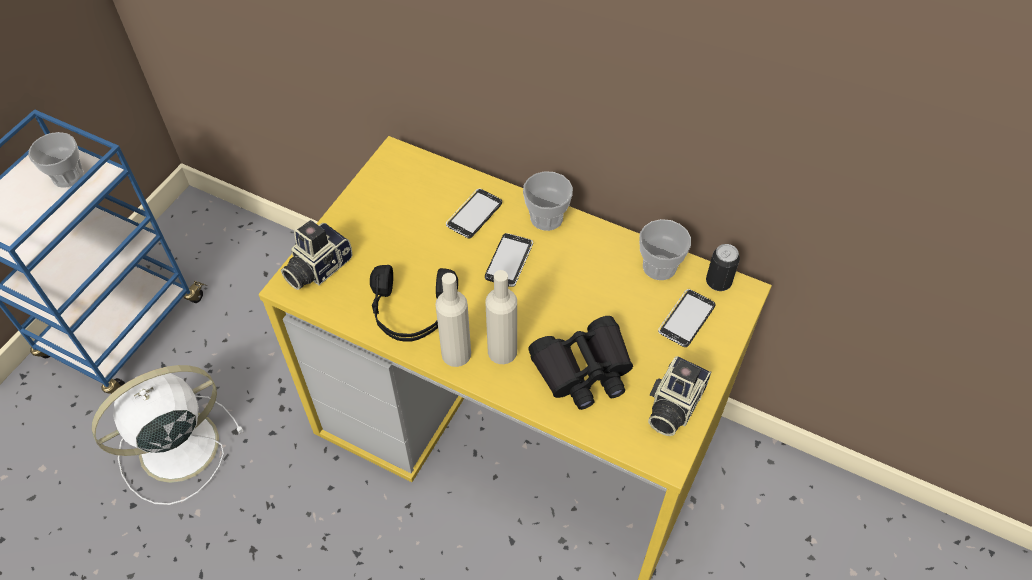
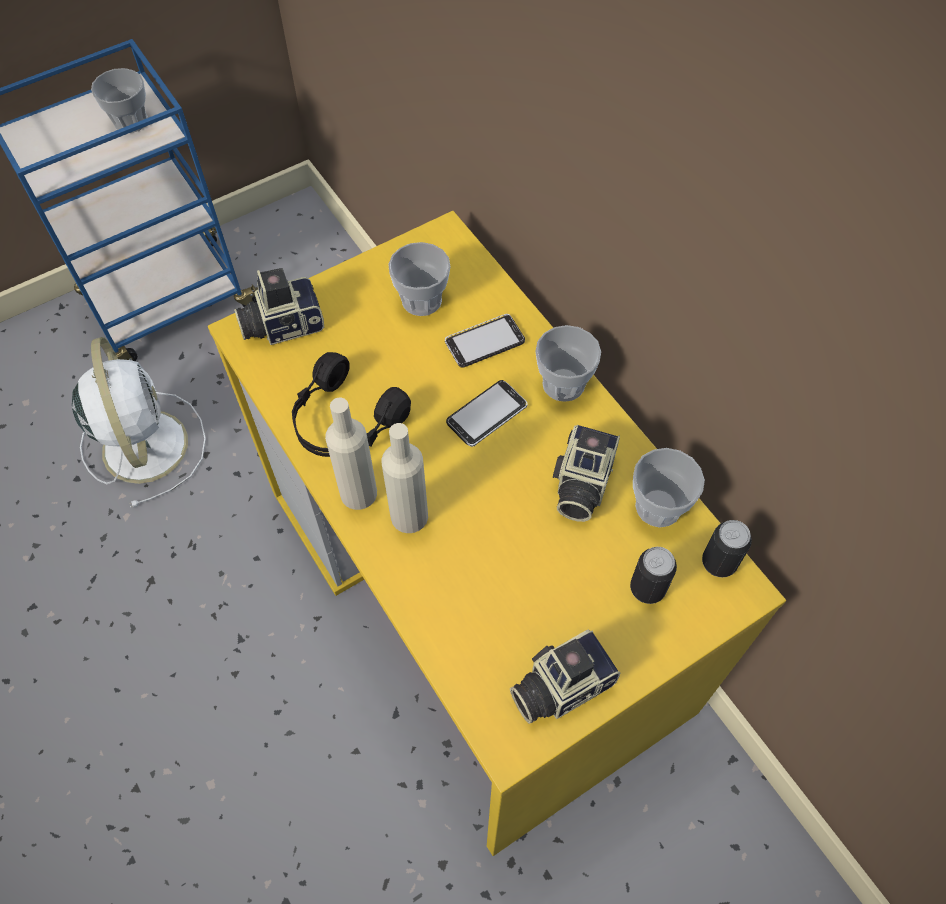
camera: 30 degrees right, 5 degrees up
(175, 448) = (144, 443): white fan -> white fan turned 75 degrees clockwise
(409, 206) = (421, 300): none -> cup
(583, 370) = (484, 586): black binoculars -> none
(601, 276) = (580, 484): none -> camera
(686, 319) = (647, 588): phone -> can

